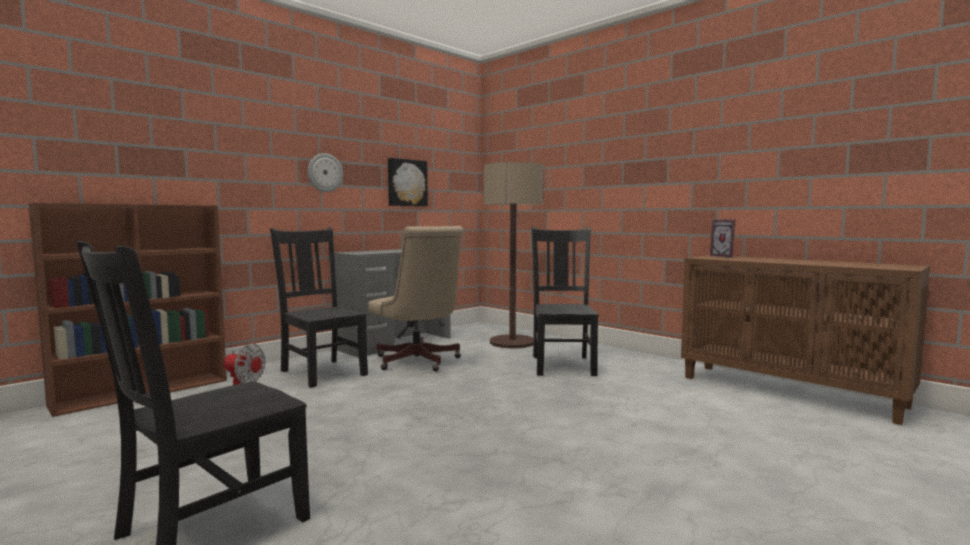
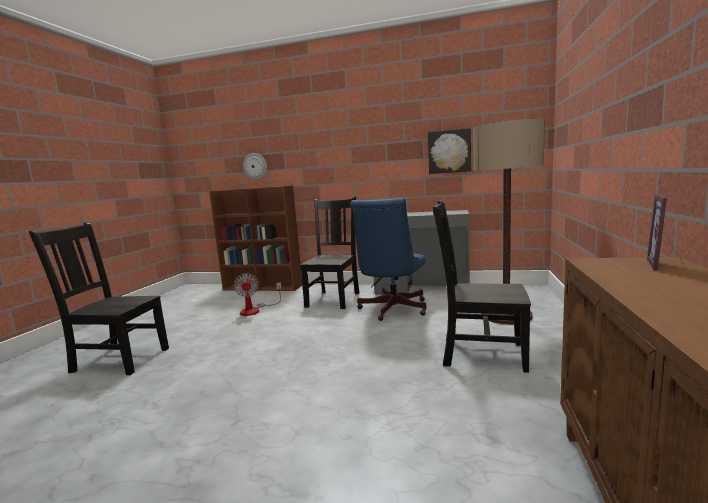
camera: 60 degrees right, 5 degrees up
(324, 172) = (371, 153): wall clock -> wall clock (255, 166)
(418, 362) = (391, 310): beige office chair -> blue office chair
(563, 364) = (479, 354): black chair -> black chair turned 135 degrees counterclockwise

